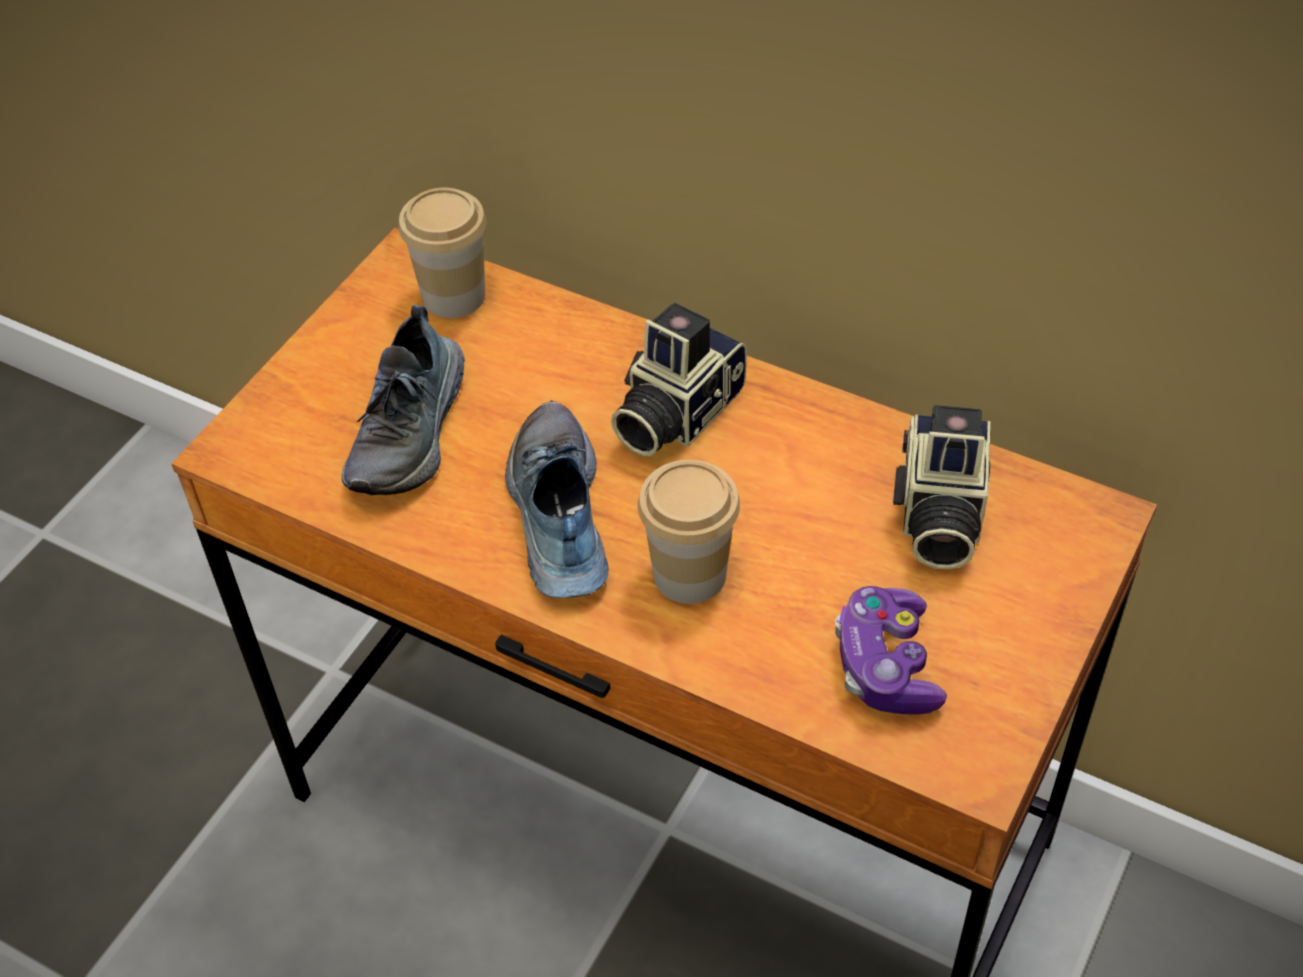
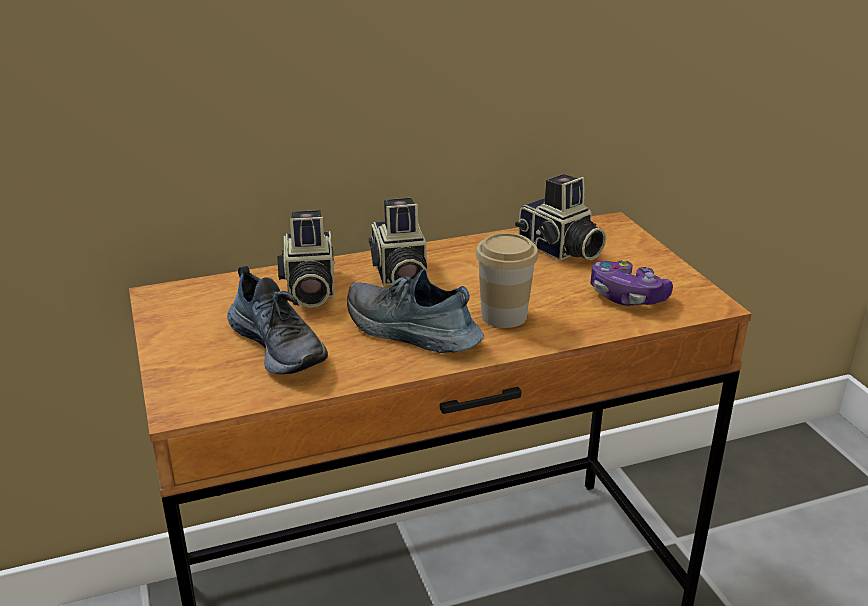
camera: 50 degrees left, 20 degrees down
(454, 296) = (212, 293): cup -> none
(550, 363) = (308, 290): none -> camera

